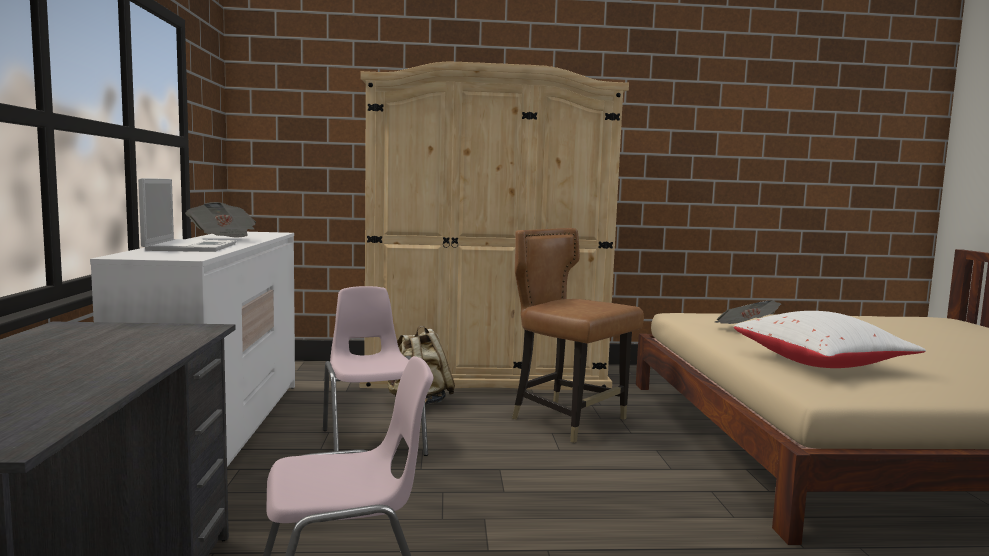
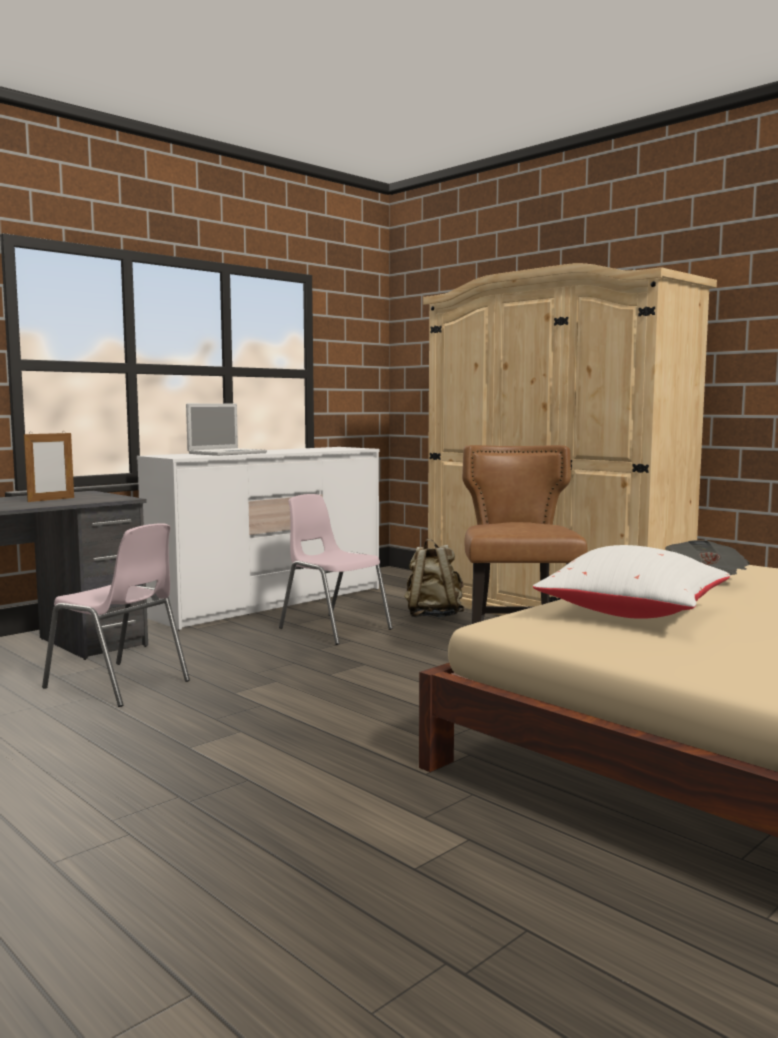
camera: 50 degrees right, 0 degrees up
(96, 348) = (51, 499): none -> picture frame
(224, 239) = (284, 450): newspaper -> none
(372, 442) = (333, 628): pink chair -> pink chair turned 75 degrees counterclockwise

